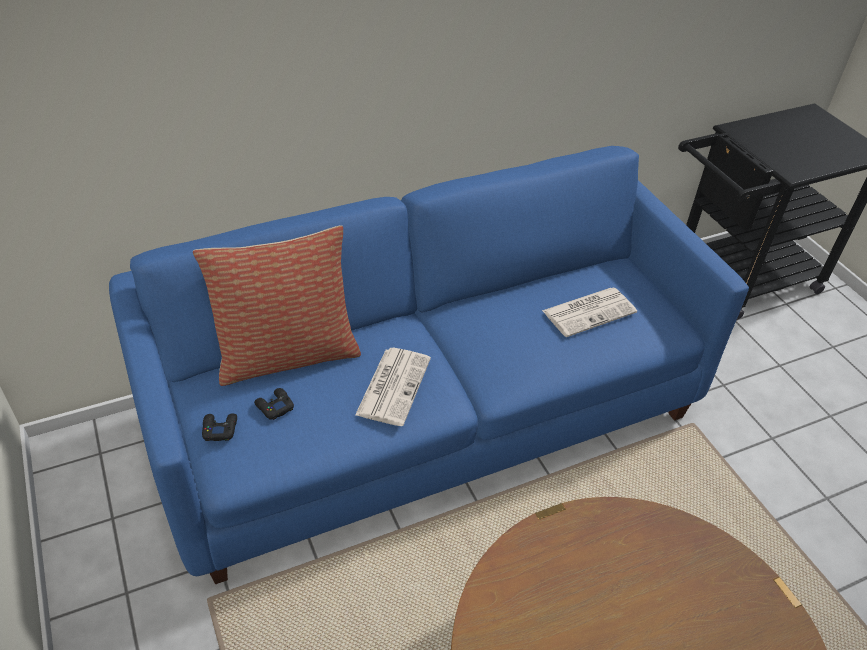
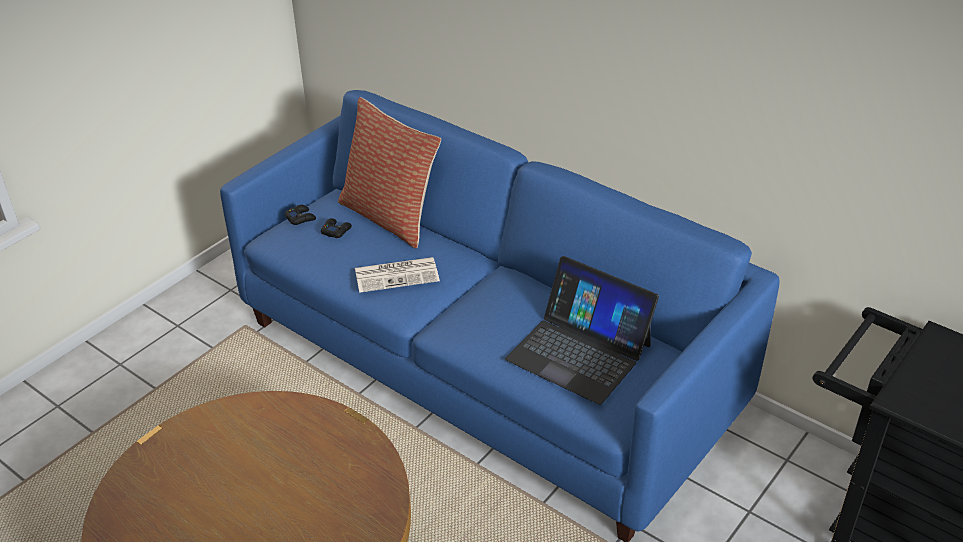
camera: 65 degrees right, 5 degrees down
(589, 311) = (579, 351): newspaper -> laptop

